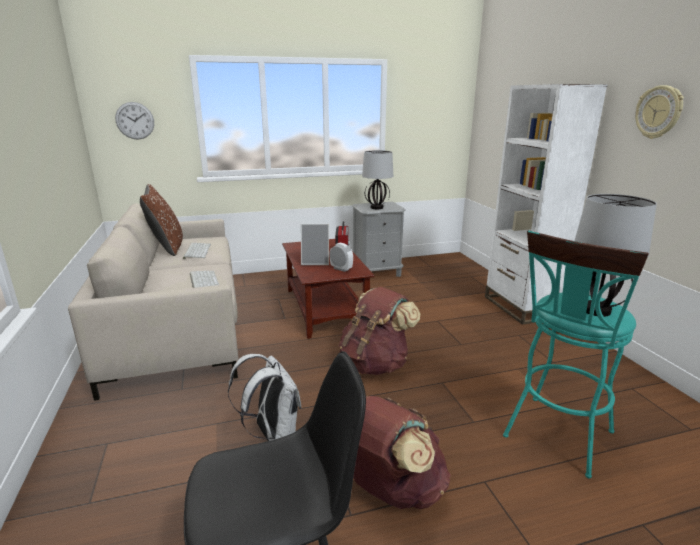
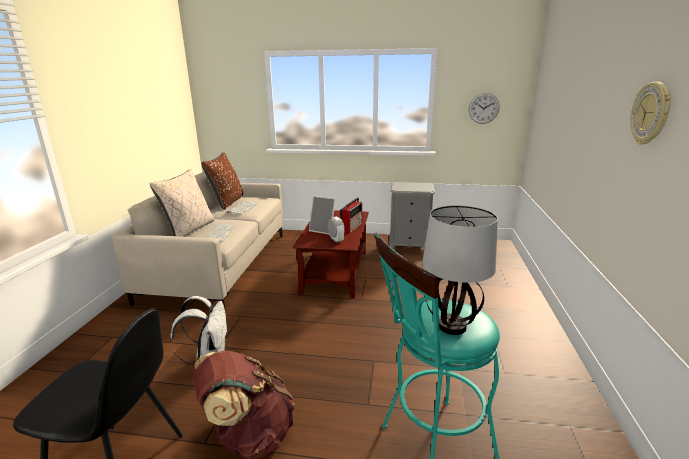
camera: 25 degrees right, 0 degrees up
(135, 120) = (225, 103): wall clock -> wall clock (483, 108)
(157, 284) = (189, 229): none -> beige pillow
(375, 364) = (332, 329): brown backpack -> none
(377, 208) = (408, 187): table lamp -> none
(521, 307) = (524, 308): white bookcase -> none

